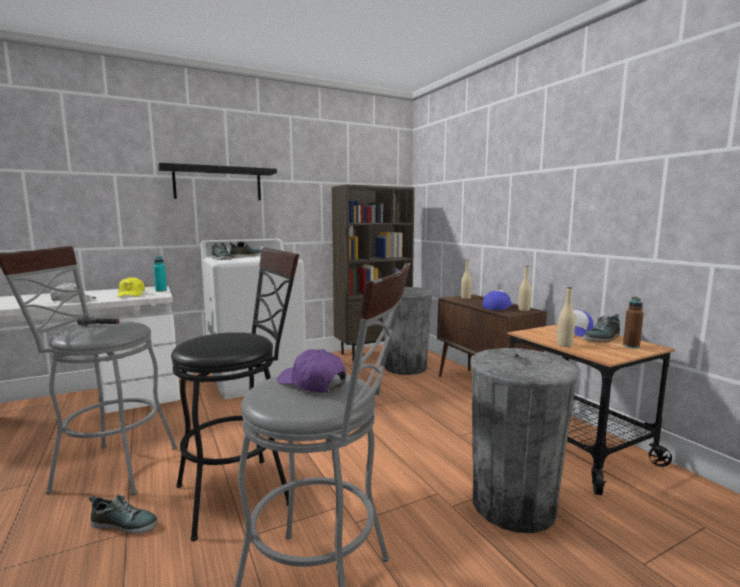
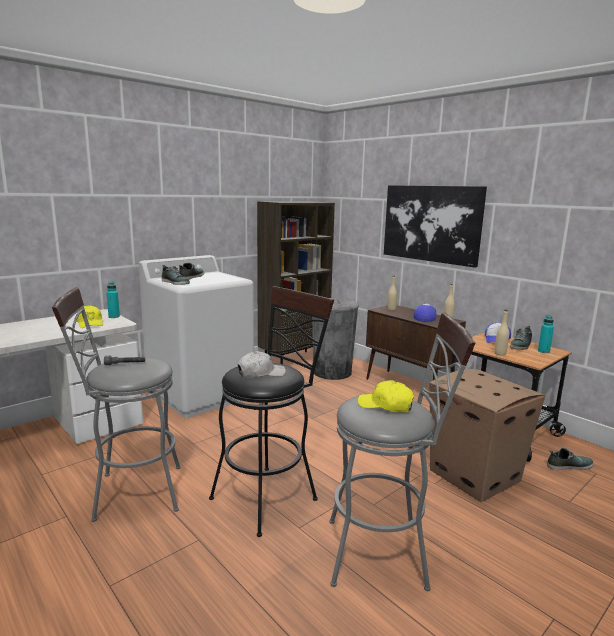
camera: 15 degrees left, 5 degrees up
(73, 300) = (40, 334): white cap -> white cap (261, 373)
(125, 524) = (190, 533): shoe -> shoe (569, 465)
(218, 184) = (153, 201): black shelf -> none
(312, 383) = (385, 405): purple cap -> yellow cap
(508, 199) = (431, 223): none -> picture
(513, 504) = (475, 476): grey trash can -> cardboard box
(631, 346) = (543, 351): brown bottle -> turquoise bottle

